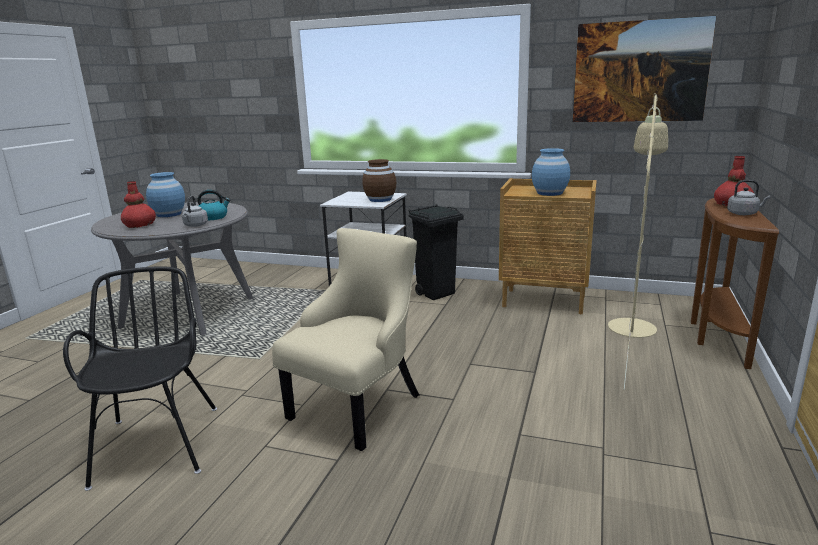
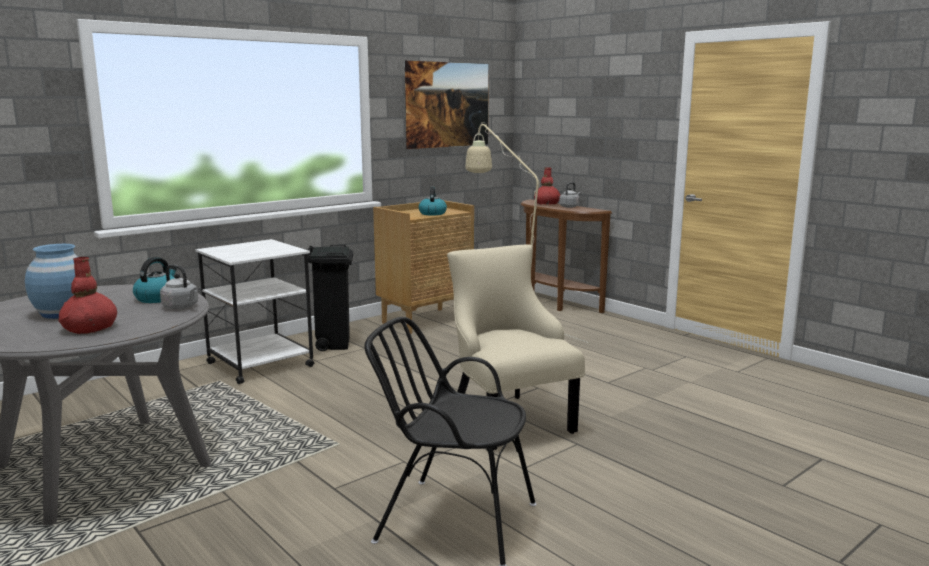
camera: 60 degrees left, 5 degrees down
(380, 199) = (275, 247): brown vase -> none
(550, 193) = (432, 213): blue vase -> kettle

